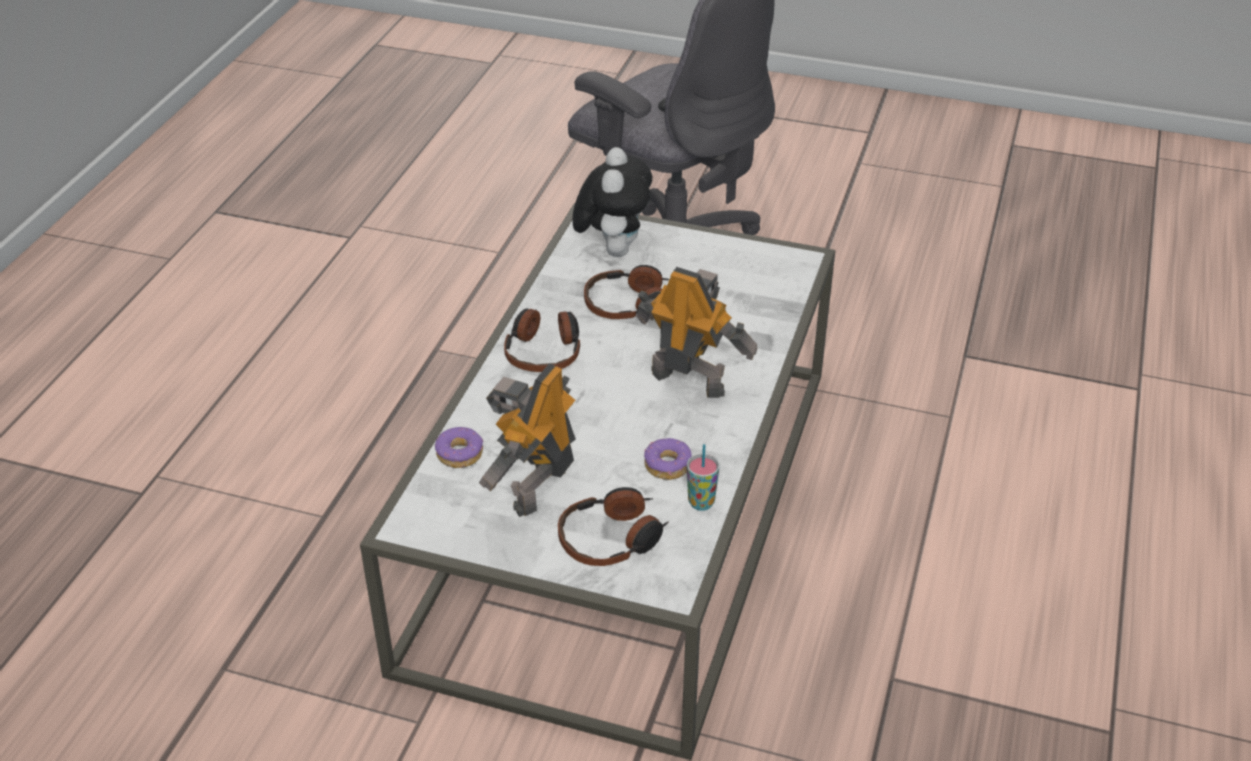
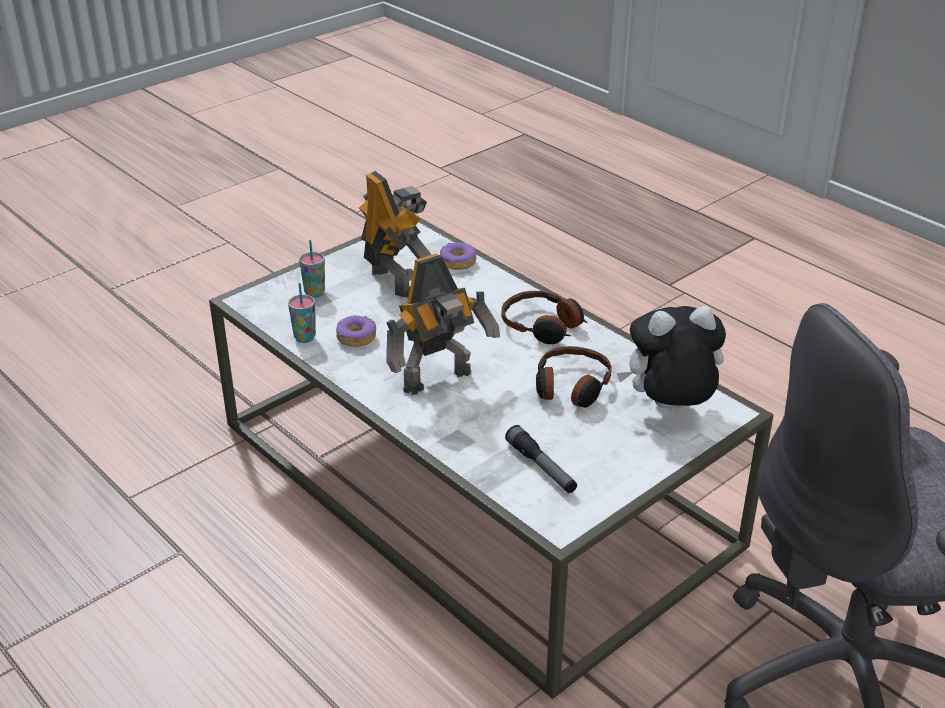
camera: 120 degrees right, 5 degrees down
(612, 539) = (314, 293): headphones -> cup
(613, 249) = (669, 409): plush toy -> plush toy turned 135 degrees clockwise
(748, 287) = (541, 467): none -> flashlight

